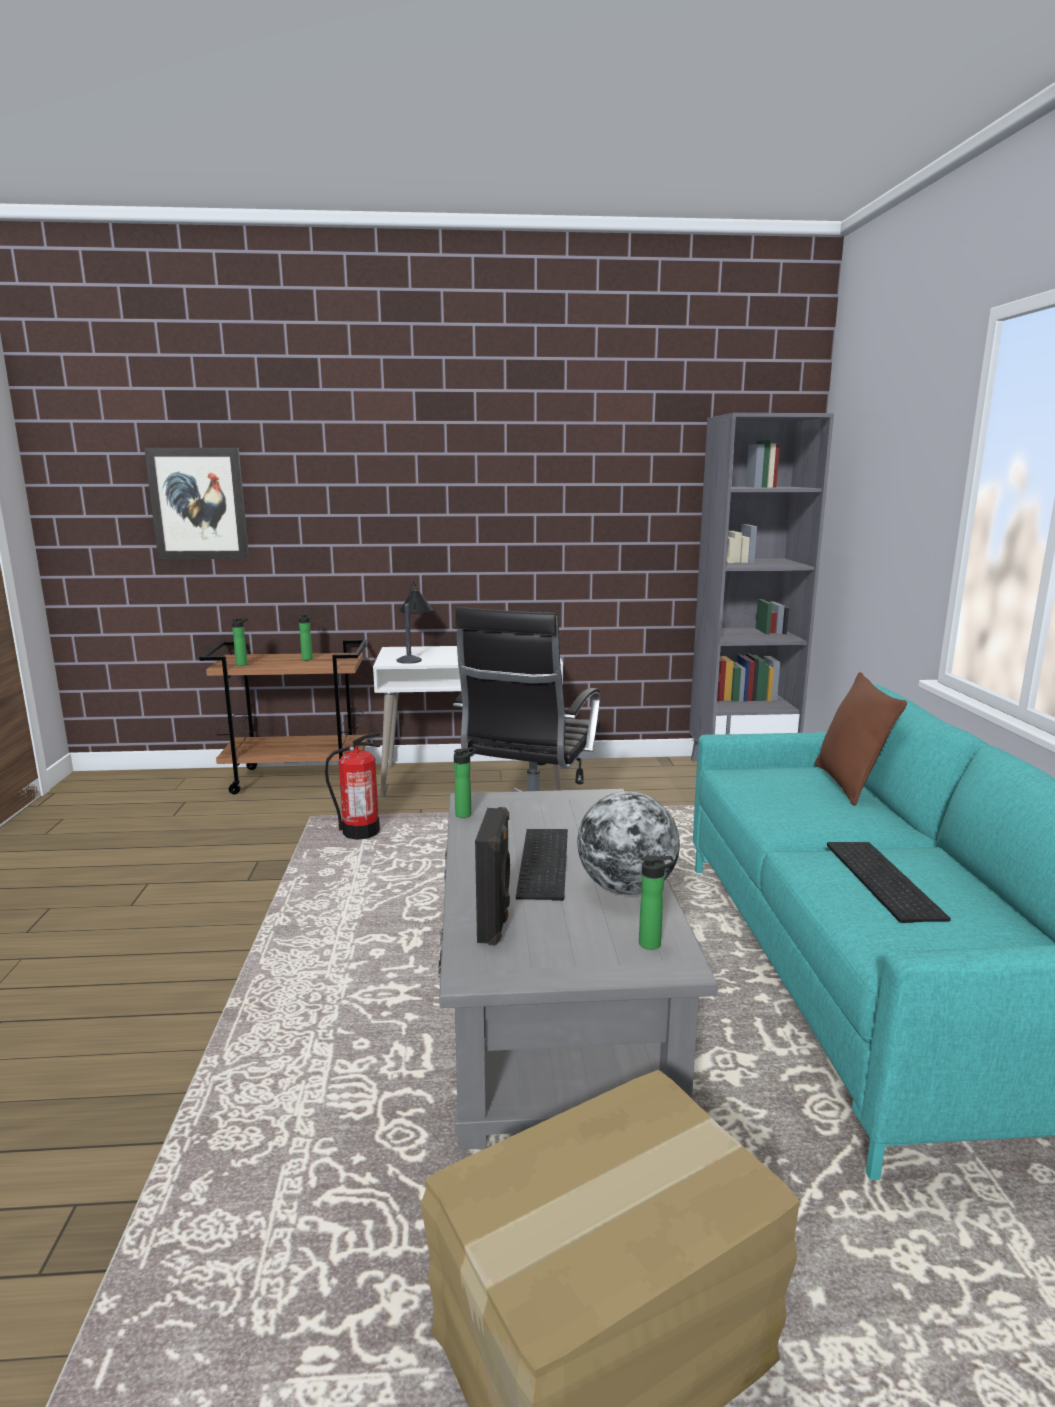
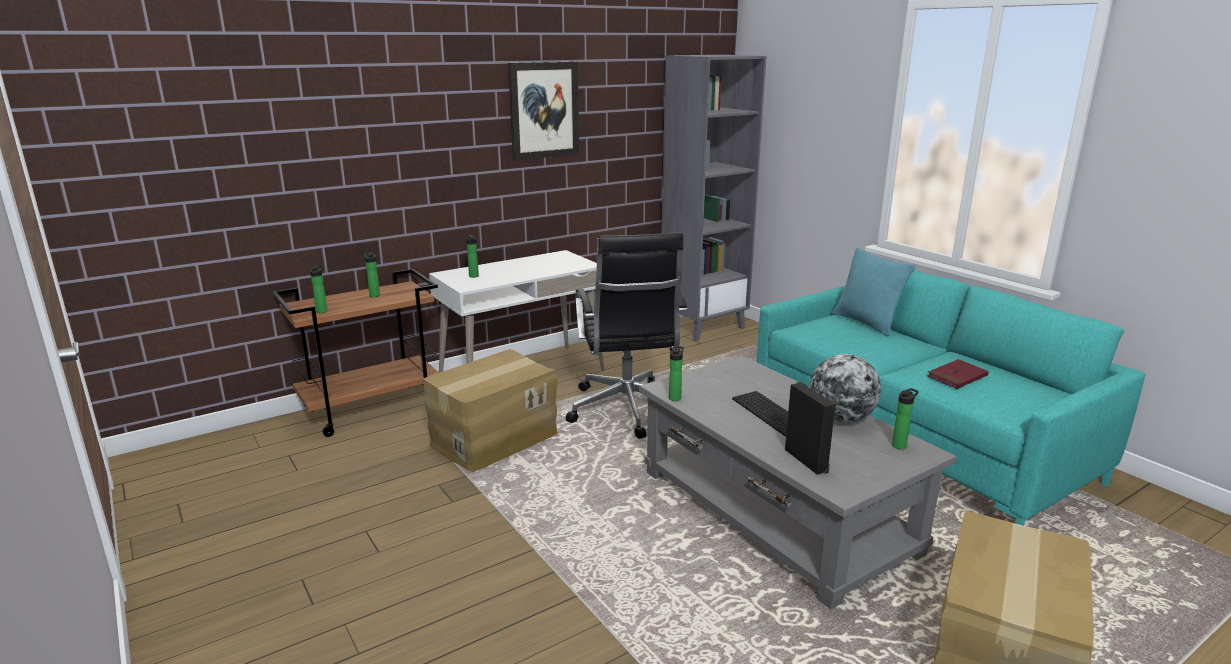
camera: 30 degrees left, 5 degrees up
(198, 504) = (237, 154): picture -> picture (544, 110)
(360, 833) = (493, 439): fire extinguisher -> cardboard box
(414, 655) = (474, 276): table lamp -> bottle
(849, 784) = (866, 323): brown pillow -> turquoise pillow
(879, 879) = (957, 377): keyboard -> red book

